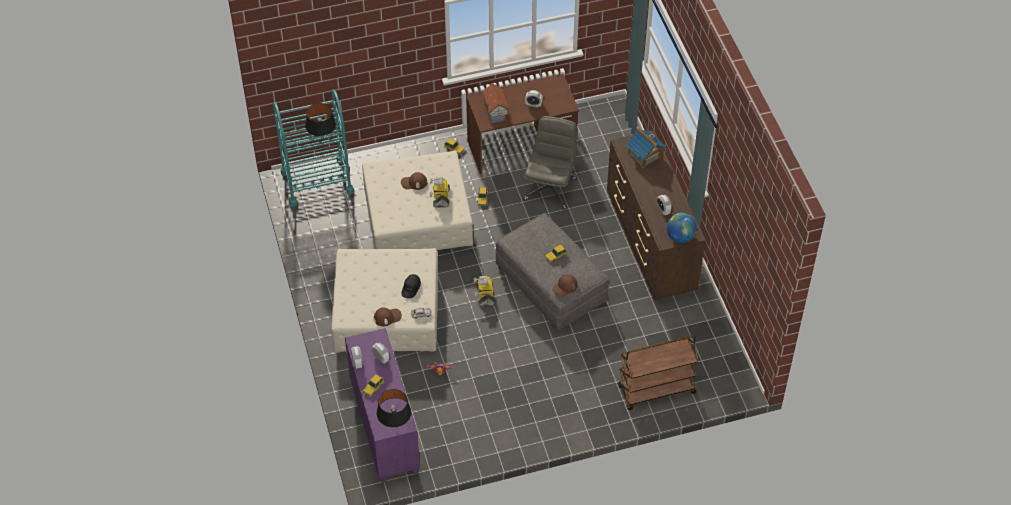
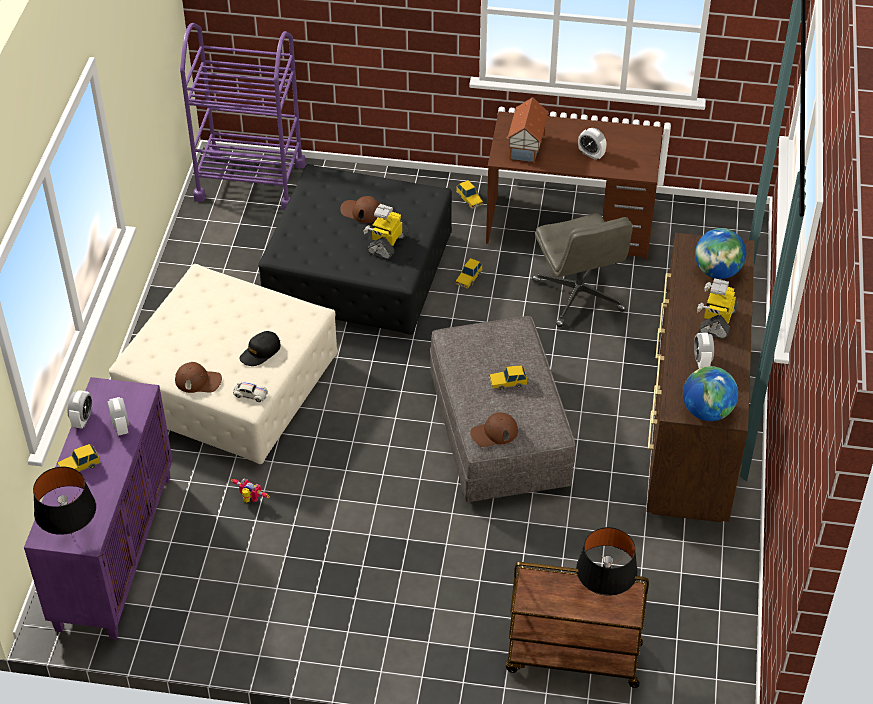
camera: 25 degrees right, 5 degrees down
(317, 182) = (250, 181): turquoise cart -> purple cart
(322, 138) = (248, 100): black table lamp -> black table lamp (603, 593)
(418, 218) = (359, 273): beige ottoman -> black ottoman
(485, 296) = (388, 413): toy robot -> toy robot (716, 321)
(550, 188) = (579, 296): grey office chair -> grey office chair turned 120 degrees clockwise
(644, 155) = (717, 272): toy house -> globe

